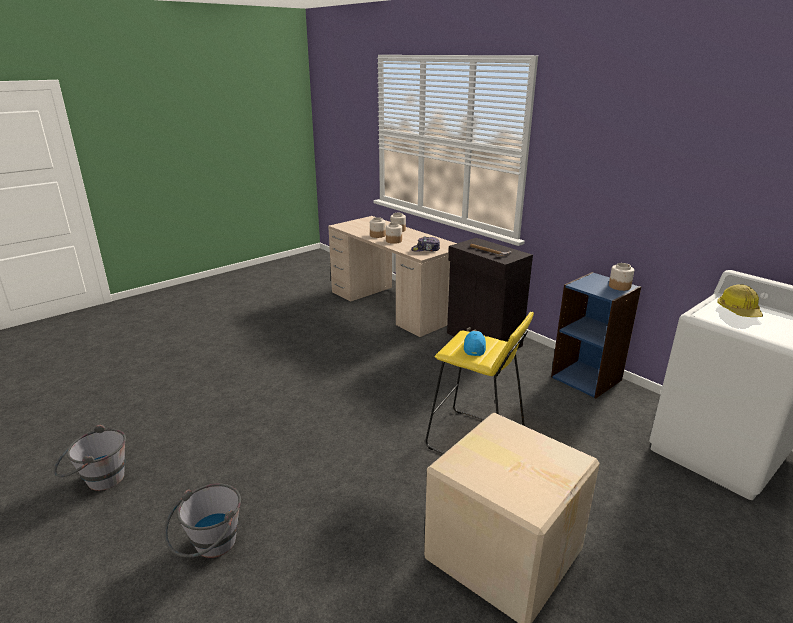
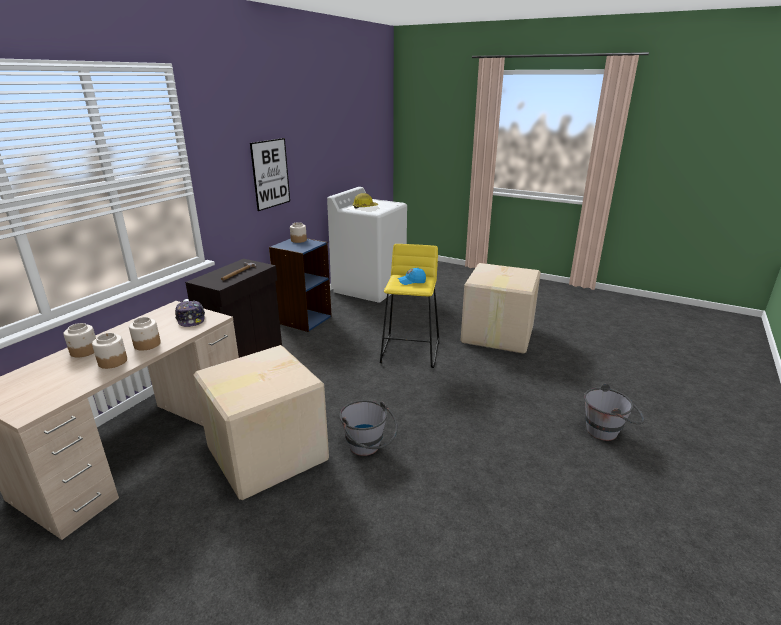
camera: 110 degrees left, 0 degrees up
(97, 480) = (645, 549): grey bucket -> grey bucket (368, 449)
(353, 341) = (265, 454): none -> cardboard box
(627, 192) = (270, 174): none -> picture

